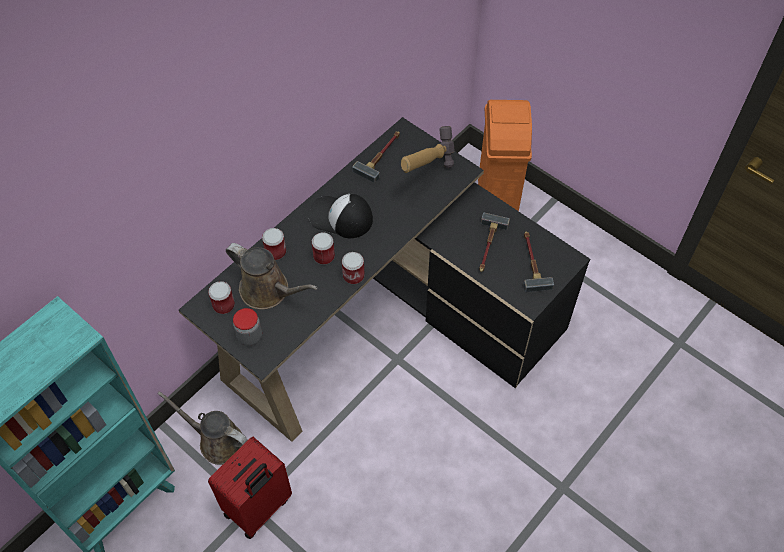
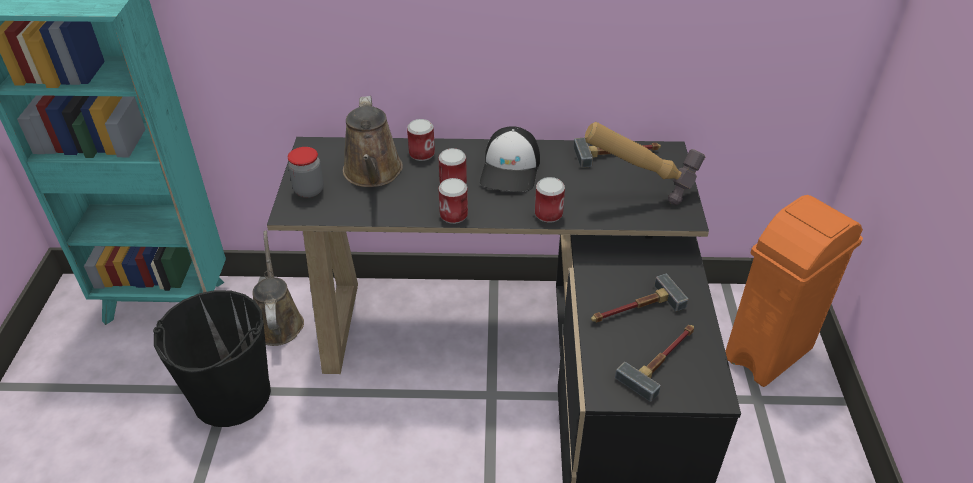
camera: 50 degrees right, 15 degrees down
(223, 305) = (328, 157): can -> can (548, 214)
(259, 508) = (231, 395): red suitcase -> black bucket
(340, 218) = (511, 169): cap -> cap turned 150 degrees counterclockwise

